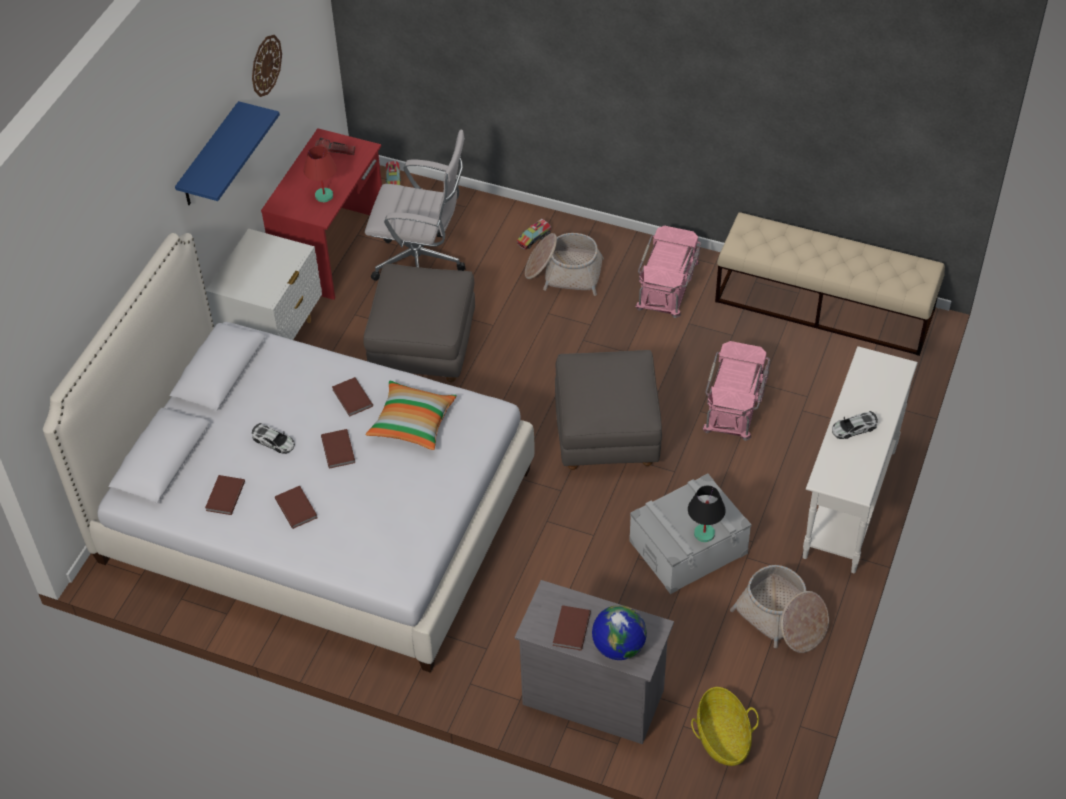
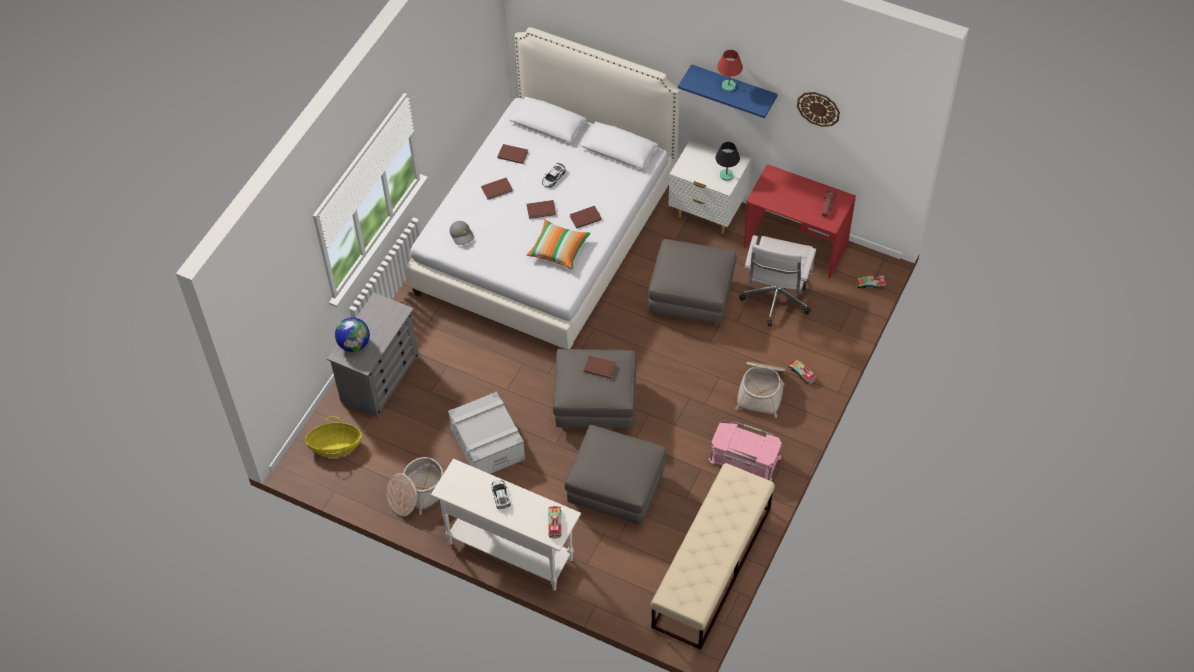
camera: 95 degrees right, 5 degrees up
(324, 196) = (779, 199): red table lamp -> red table lamp (728, 86)
(390, 540) = (462, 235): none -> grey cap
(570, 629) = (372, 320): brown book -> brown book (599, 367)
(704, 534) = (470, 432): black table lamp -> black table lamp (726, 175)
(735, 403) = (615, 490): pink storage box -> grey ottoman
(880, 369) = (554, 523): none -> toy truck

